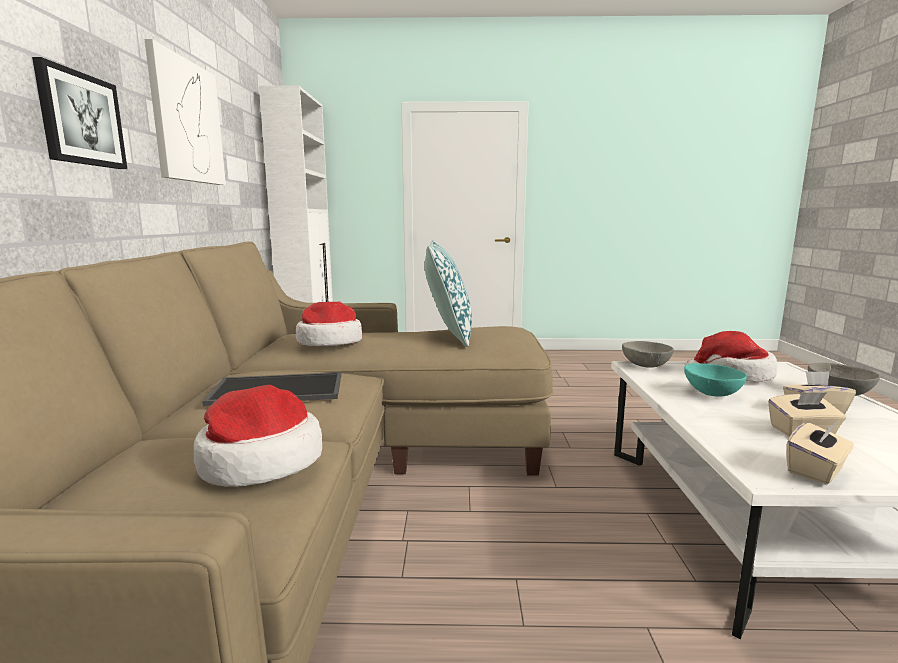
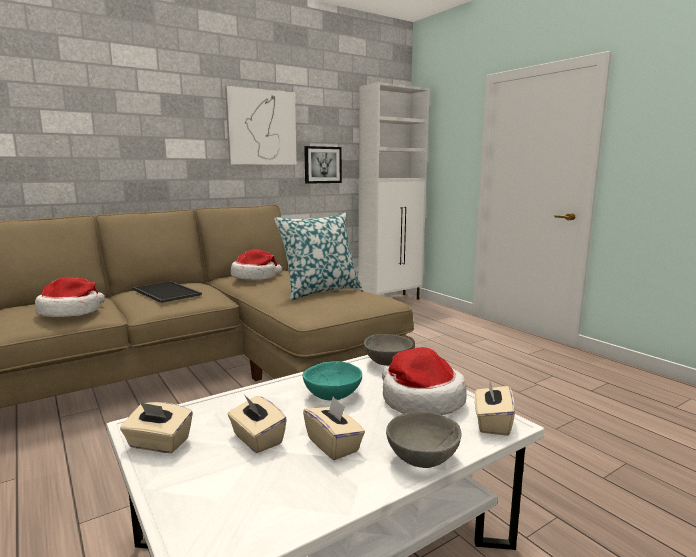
camera: 55 degrees right, 0 degrees up
(81, 119) = (166, 140): picture -> picture (322, 165)
(780, 368) = (492, 423): none -> beige tissue box

